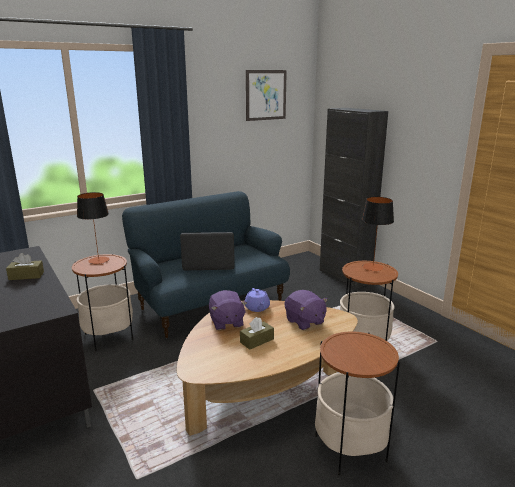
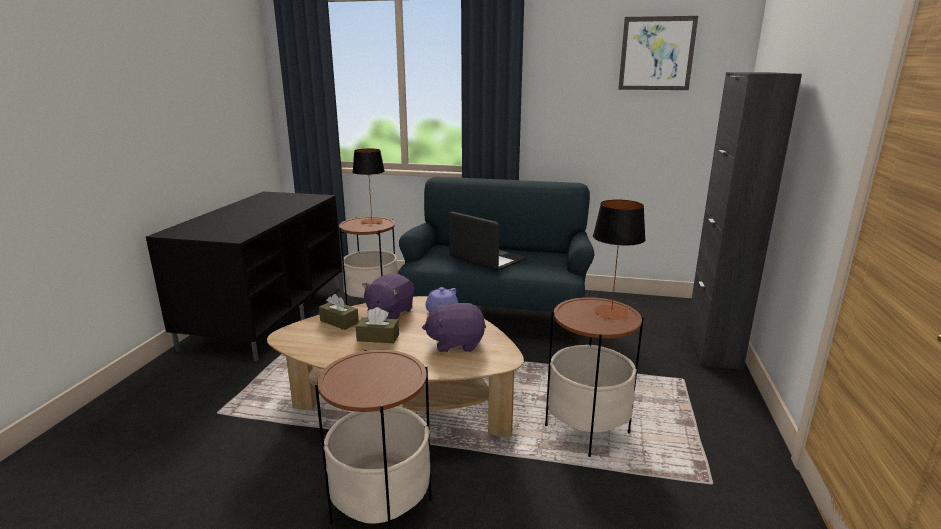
camera: 45 degrees right, 0 degrees up
(26, 276) = (277, 211): brown tissue box -> brown tissue box (339, 322)
(304, 321) = (456, 343): purple plush toy -> purple plush toy turned 75 degrees clockwise

